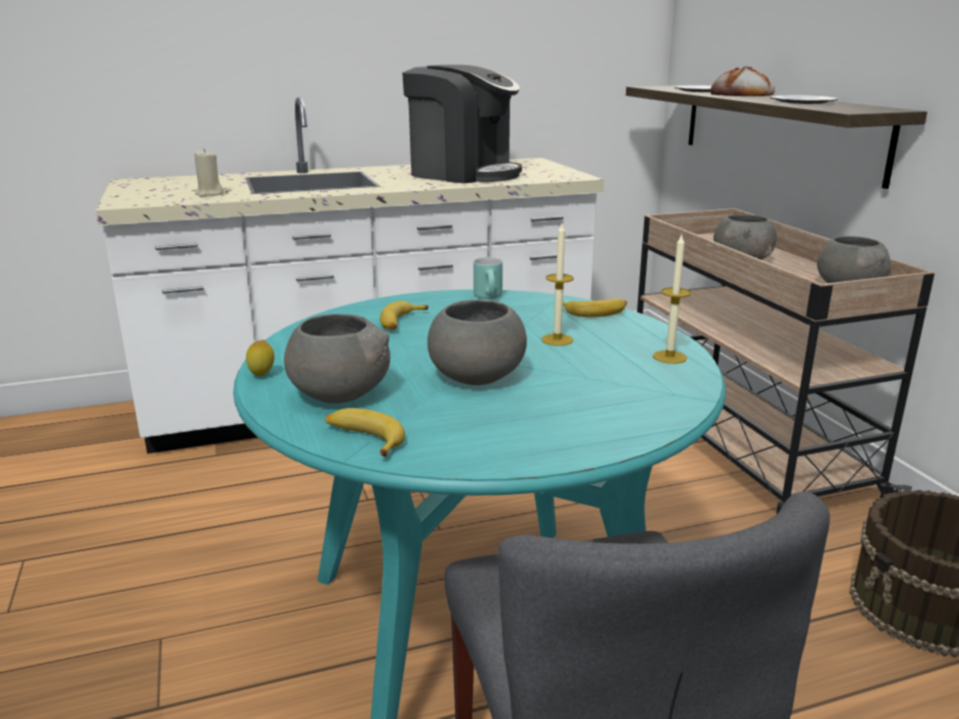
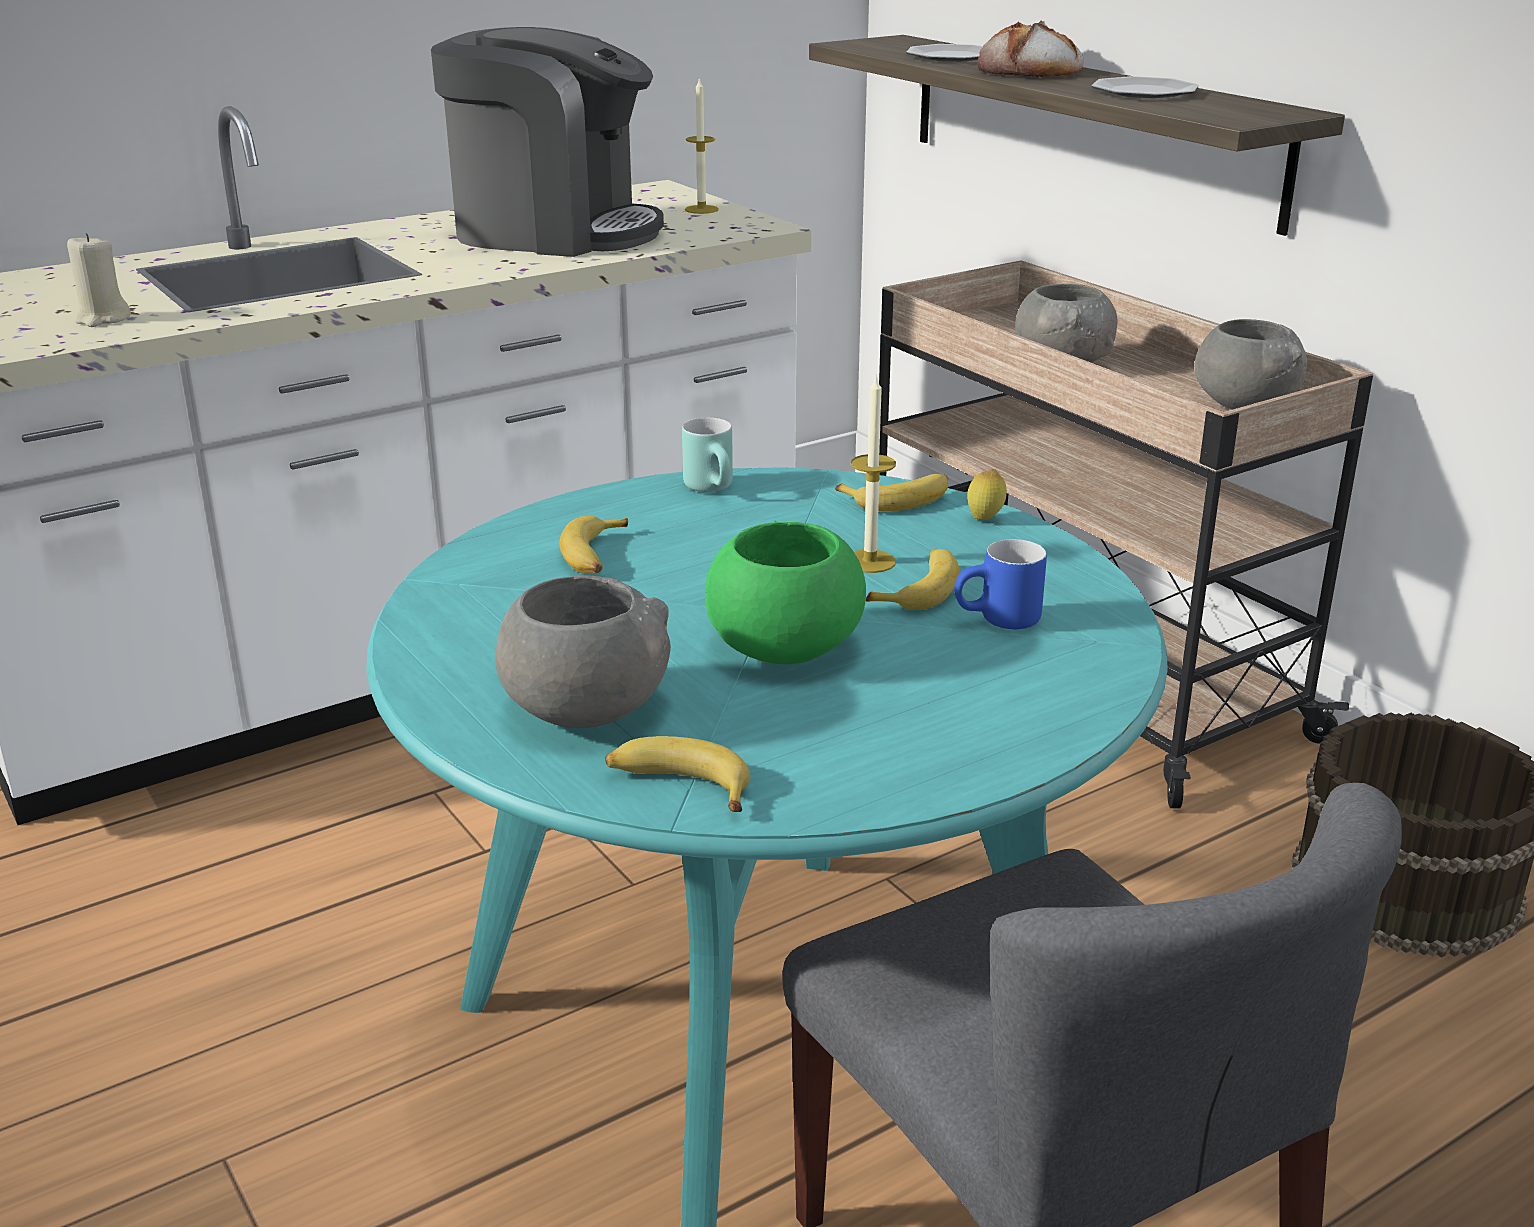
camera: 15 degrees left, 5 degrees up
(262, 376) = (428, 691): lemon -> lemon (985, 519)
(476, 377) = (784, 649): grey bowl -> green bowl
(578, 356) = (919, 590): none -> banana
(617, 378) = (999, 623): none -> blue mug
(669, 357) = (1056, 574): candle -> candle (701, 209)

